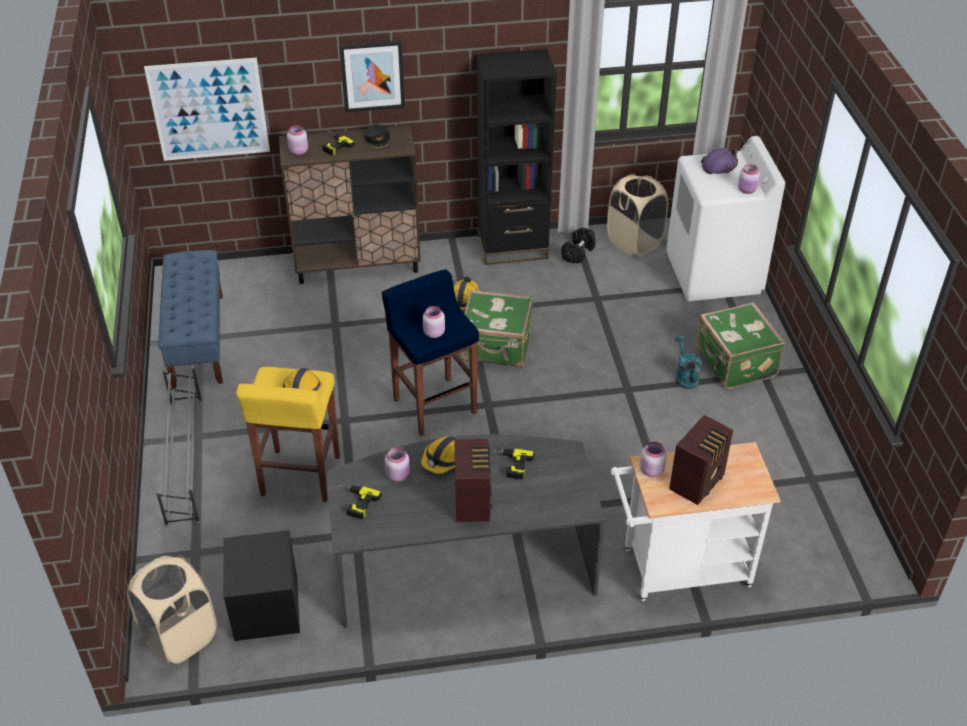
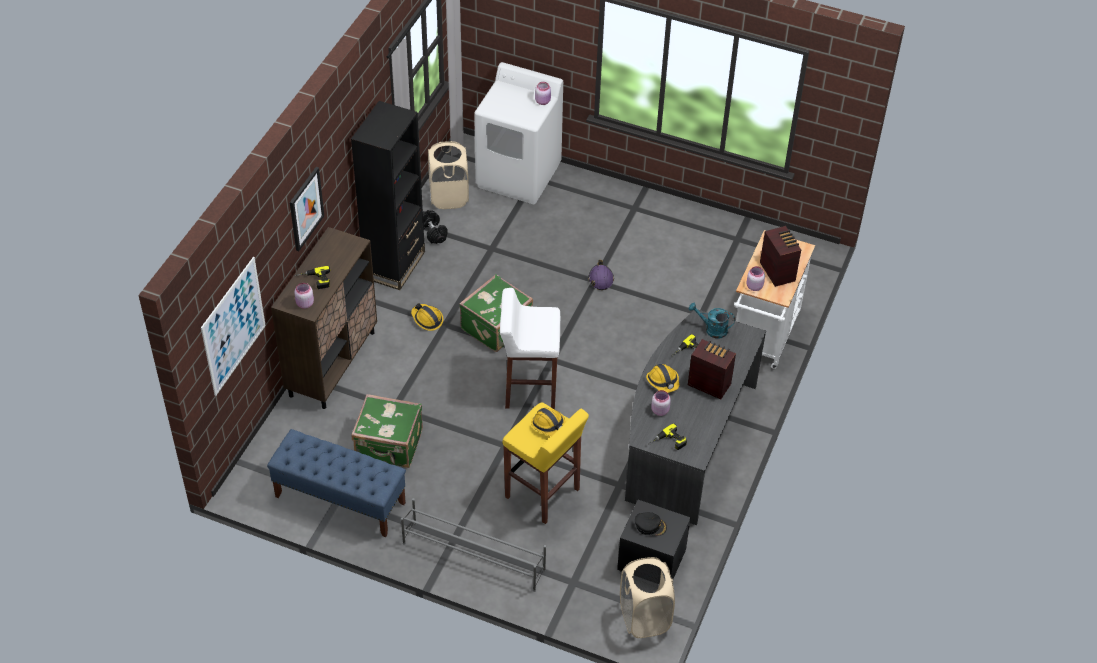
camera: 60 degrees left, 5 degrees up
(378, 140) = (332, 252): black cap -> black cap (650, 525)
(433, 332) = (543, 330): pink jar -> none
(434, 405) = (529, 389): blue stool -> white stool
(685, 376) = (606, 246): turquoise watering can -> turquoise watering can (712, 329)
(719, 166) = (505, 99): purple hard hat -> purple hard hat (600, 279)
(734, 363) = (613, 216): green suitcase -> green suitcase (389, 445)

